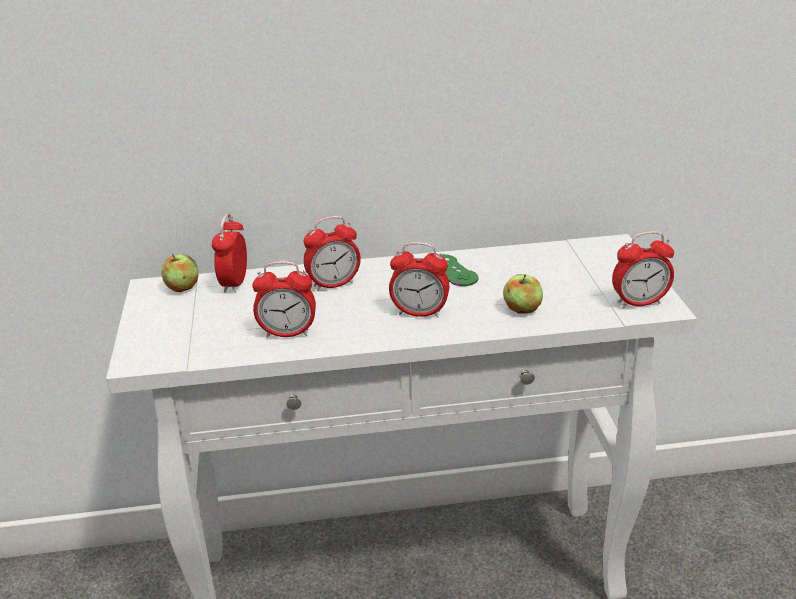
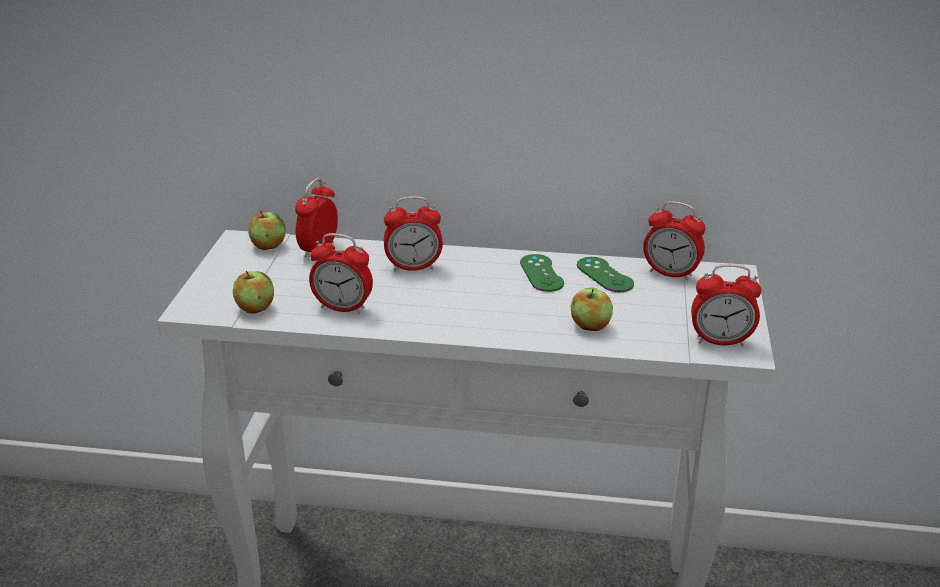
camera: 15 degrees right, 0 degrees up
(201, 348) = (255, 308): none -> apple
(419, 313) = (483, 311): alarm clock -> alarm clock (671, 274)
(508, 263) = (604, 275): none -> green game controller

